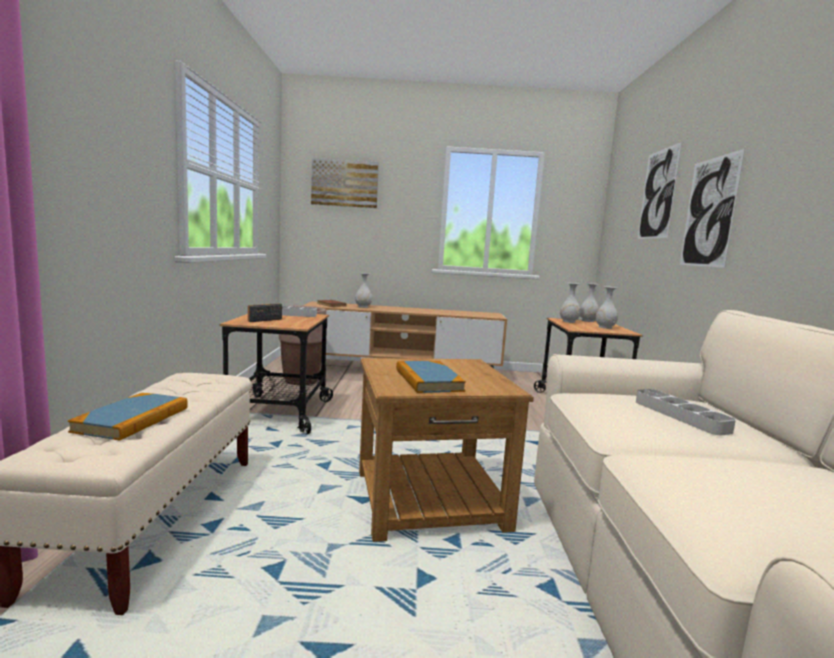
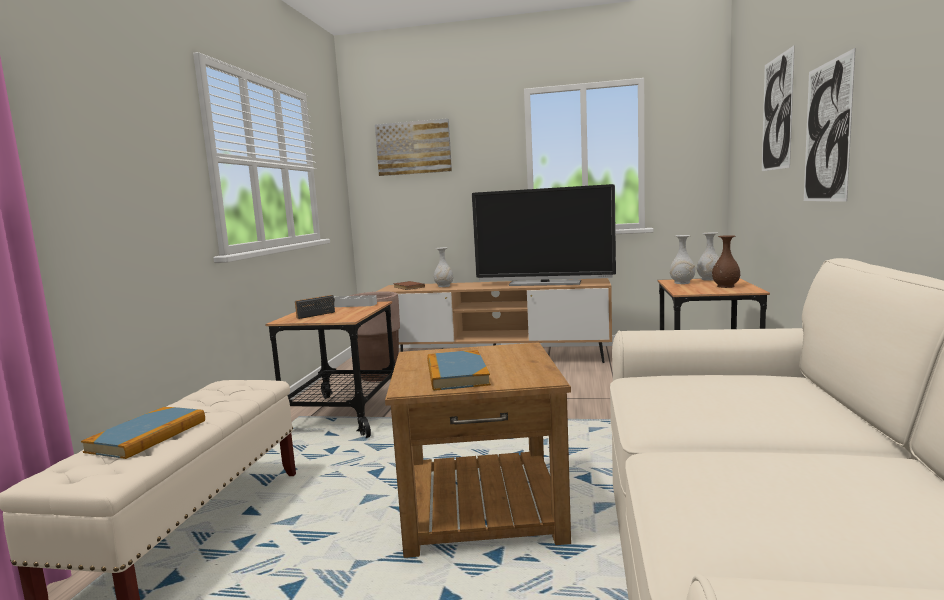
camera: 10 degrees right, 0 degrees up
(450, 312) = (545, 283): none -> television
(605, 327) = (725, 286): white vase -> brown vase
(680, 416) = (752, 399): grey tray -> none

